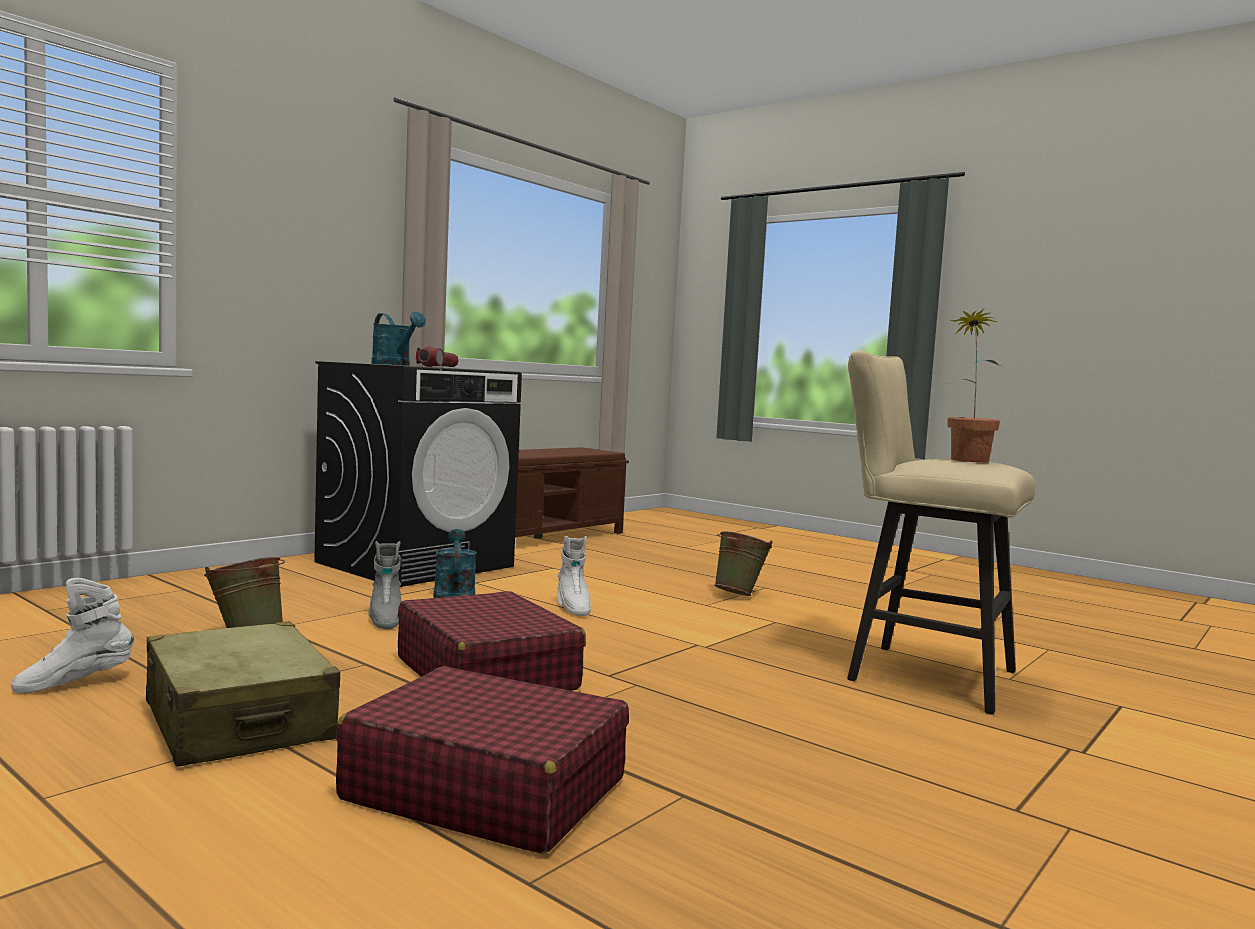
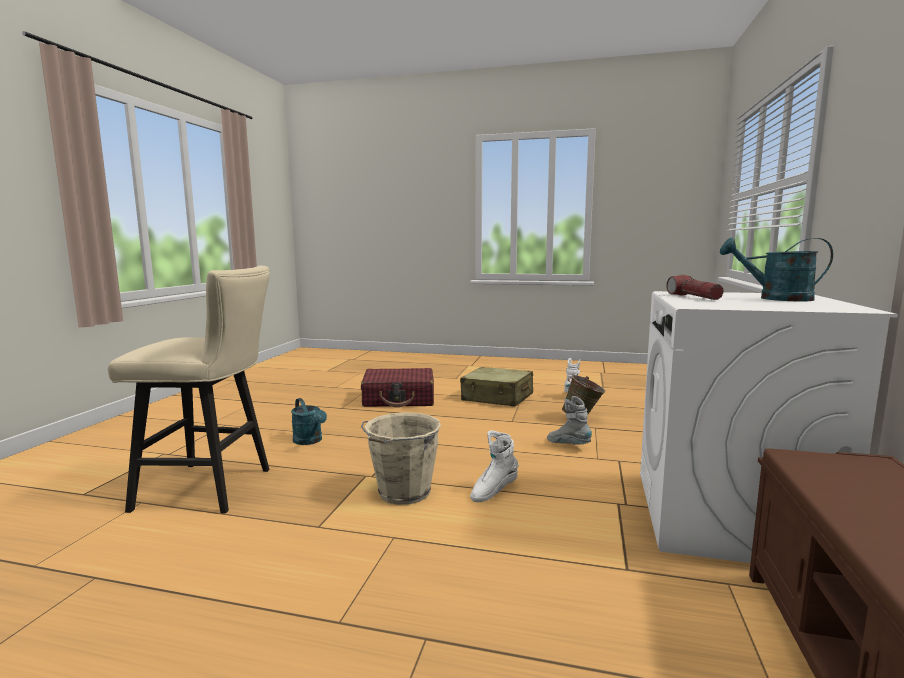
camera: 155 degrees right, 5 degrees up
(416, 564) = (727, 517): black washing machine -> white washing machine
(454, 594) = (594, 481): turquoise watering can -> turquoise watering can (310, 441)
(486, 673) = (457, 428): red suitcase -> none
(572, 608) = (493, 491): white boot -> white boot turned 90 degrees counterclockwise
(672, 624) = (403, 493): none -> beige bucket
(740, 595) = (367, 578): green bucket -> none
(967, 459) = (179, 340): potted plant -> none

